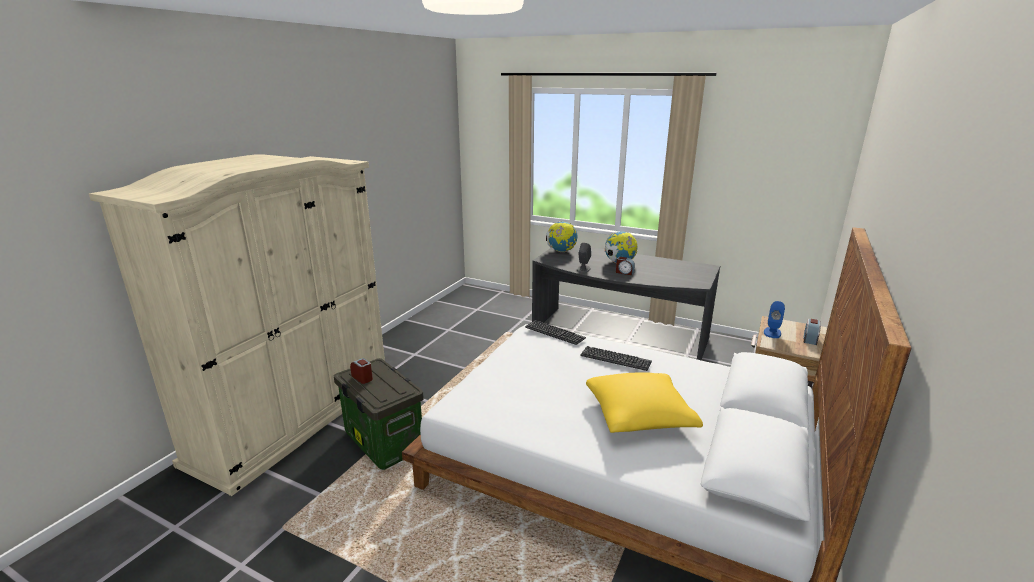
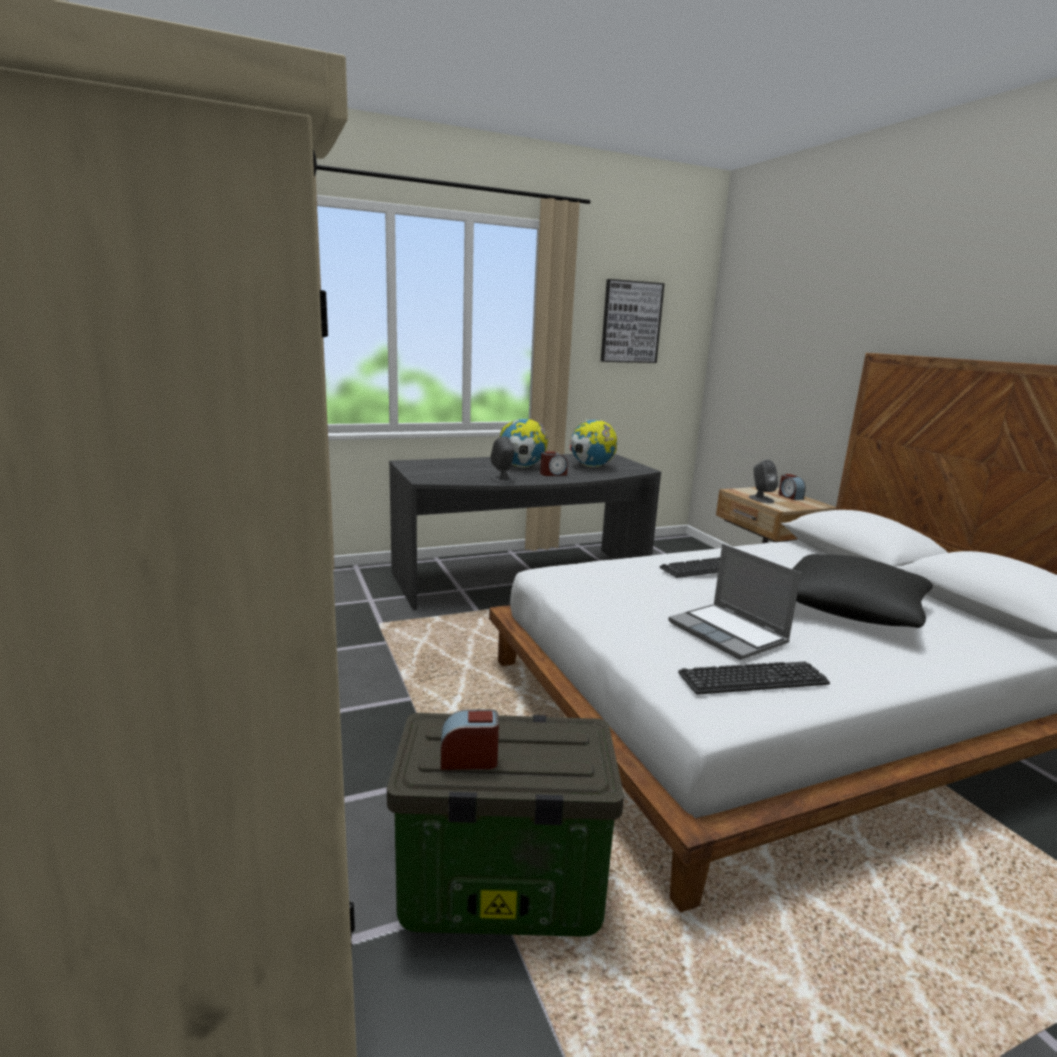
camera: 50 degrees left, 5 degrees down
(535, 389) = (729, 633): none -> laptop
(554, 333) = (592, 565): keyboard -> keyboard (753, 679)
(561, 251) = (422, 468): globe -> globe (591, 467)
(639, 415) = (851, 610): yellow pillow -> black pillow
(760, 164) = (631, 322): none -> picture
(772, 333) = (761, 499): blue speaker -> grey speaker

